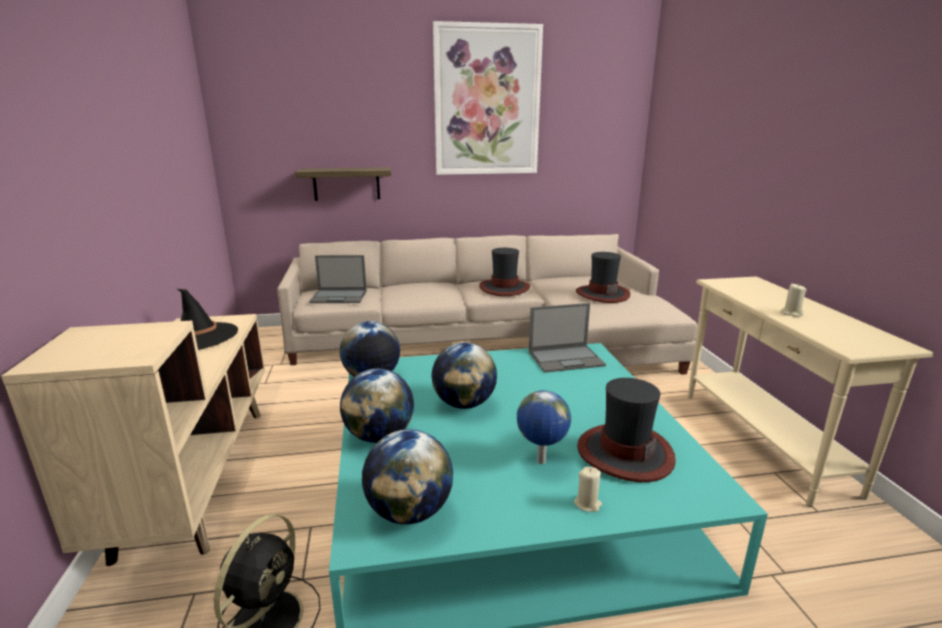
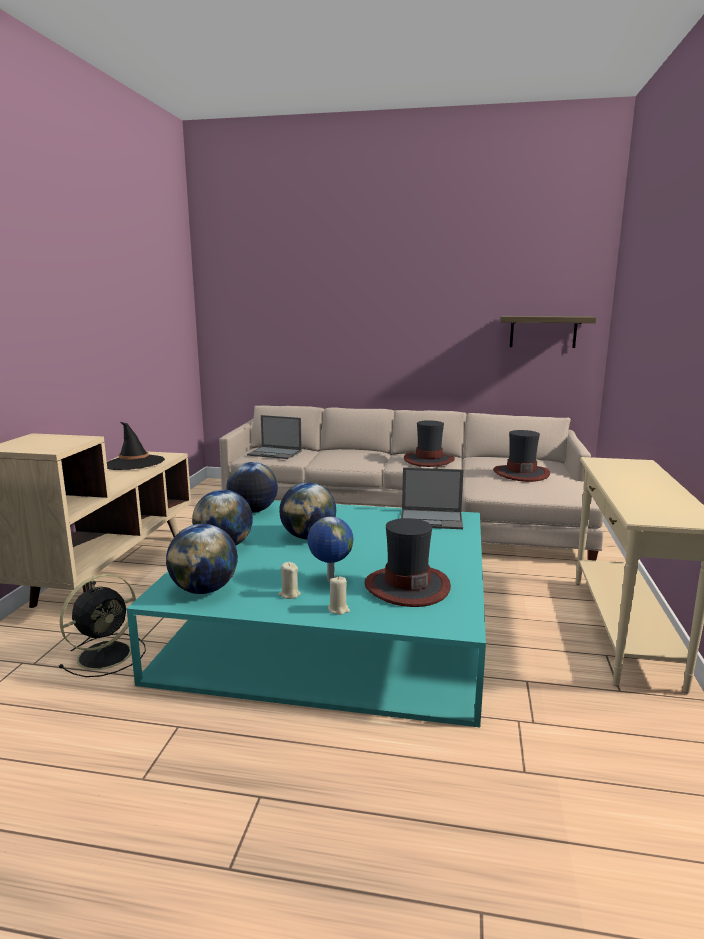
camera: 20 degrees right, 5 degrees down
(346, 184) = (302, 354): shelf -> shelf (543, 331)
(487, 101) = (435, 281): picture -> none
(791, 313) = (631, 489): beige candle -> beige candle (289, 594)

